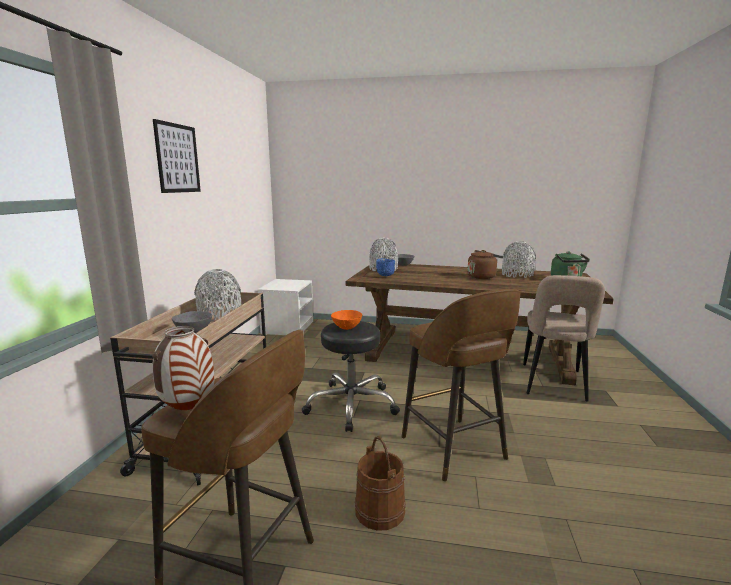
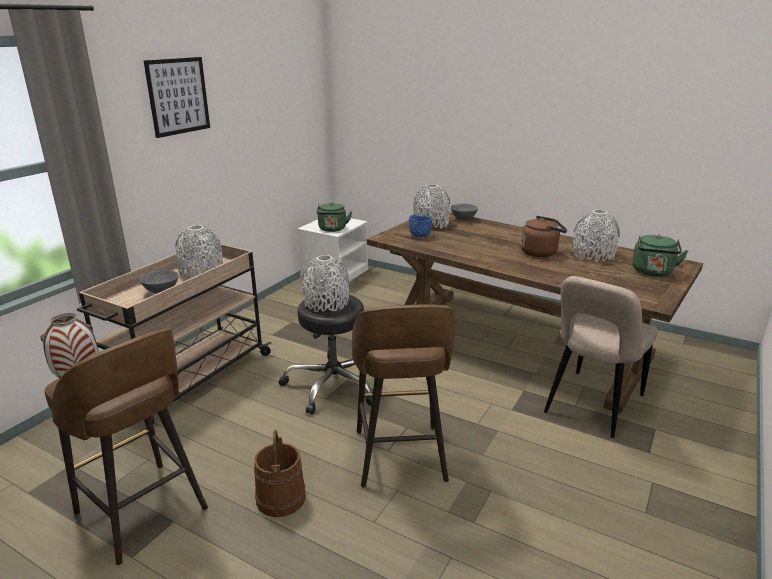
camera: 20 degrees right, 10 degrees up
(289, 287) = (332, 229): none -> green kettle
(346, 328) = (326, 303): orange bowl -> grey vase

